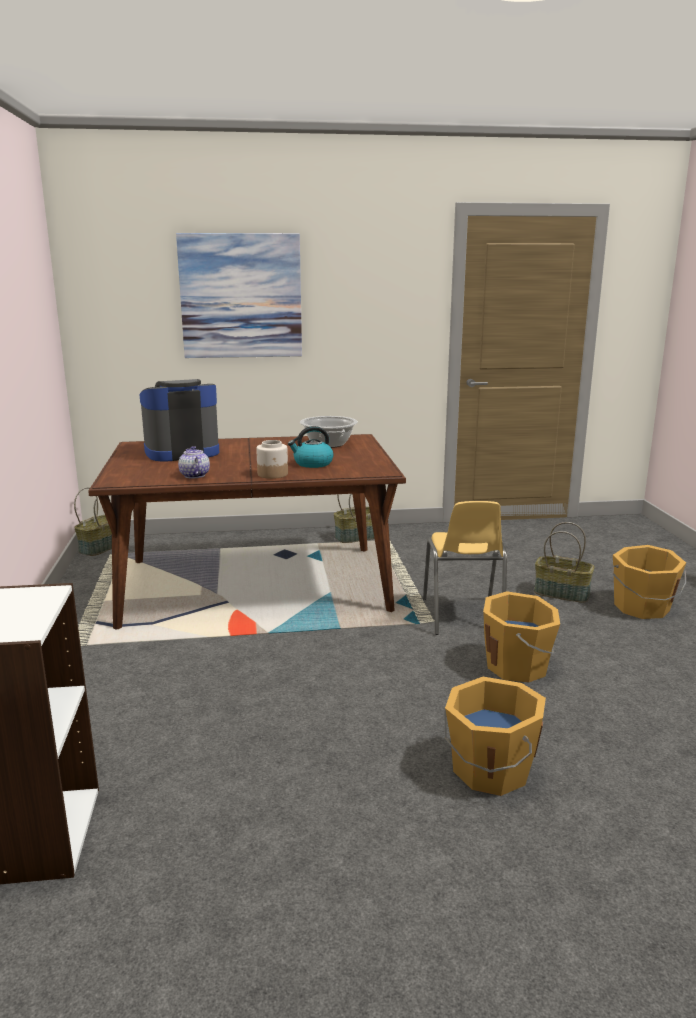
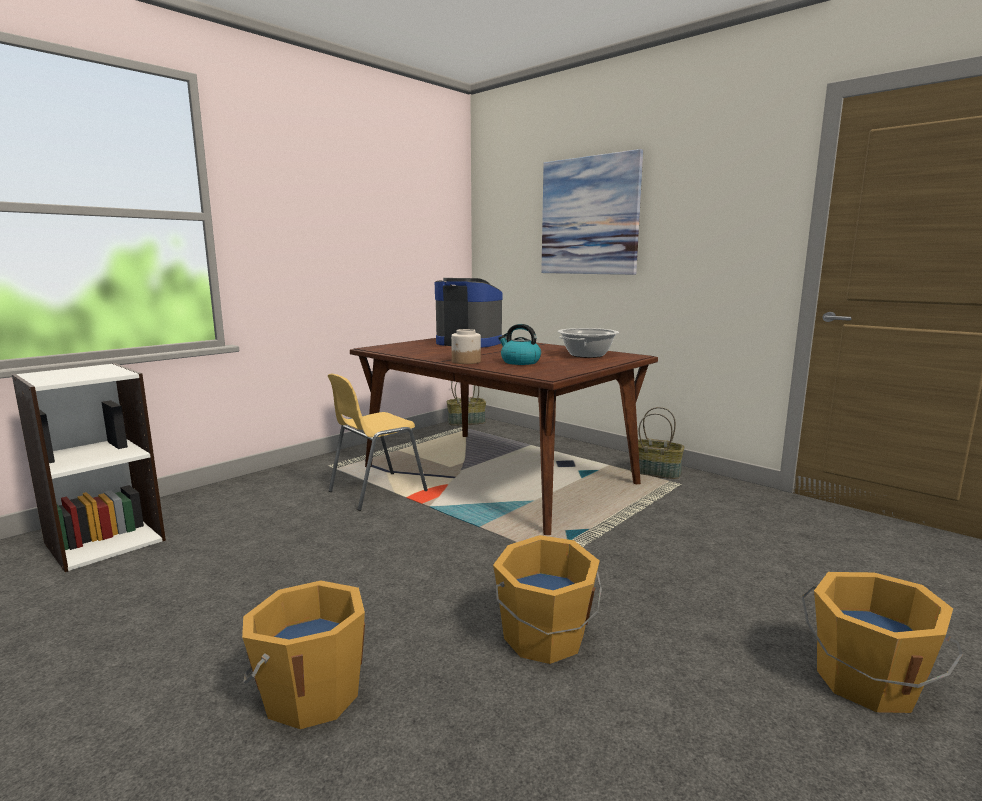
camera: 50 degrees right, 5 degrees down
(194, 475) = (421, 353): teapot -> none
(462, 616) = (600, 569): yellow chair -> yellow chair (376, 491)
(562, 593) = (772, 607): basket -> none

